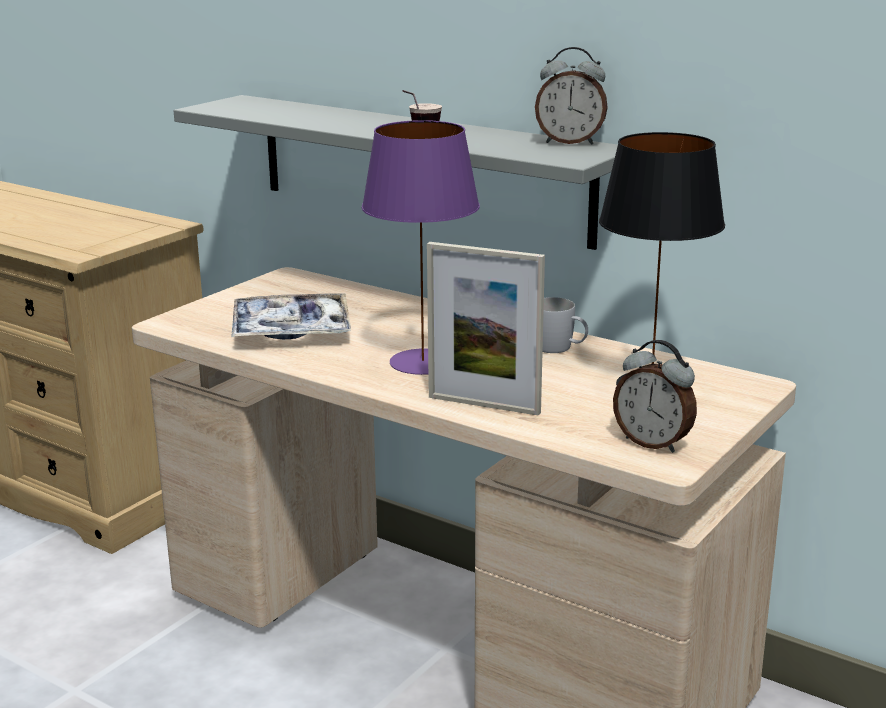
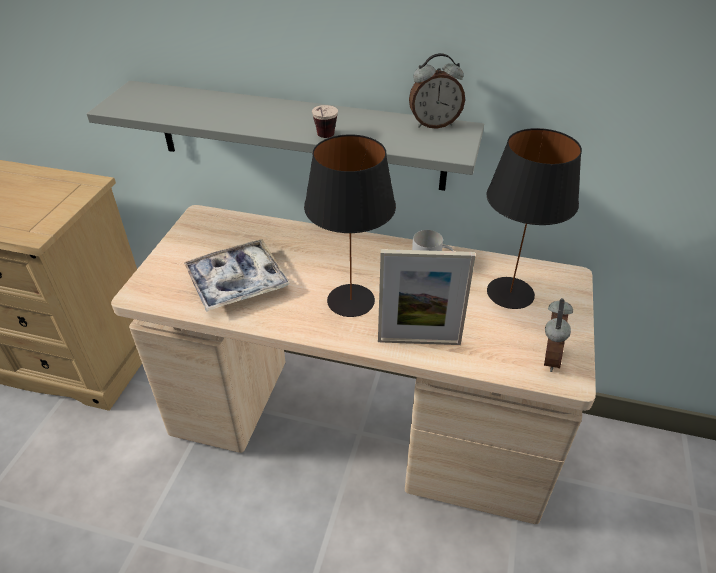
camera: 20 degrees left, 20 degrees up
(421, 362) = (350, 301): purple table lamp -> black table lamp
(653, 443) = (547, 357): alarm clock -> alarm clock turned 90 degrees counterclockwise

